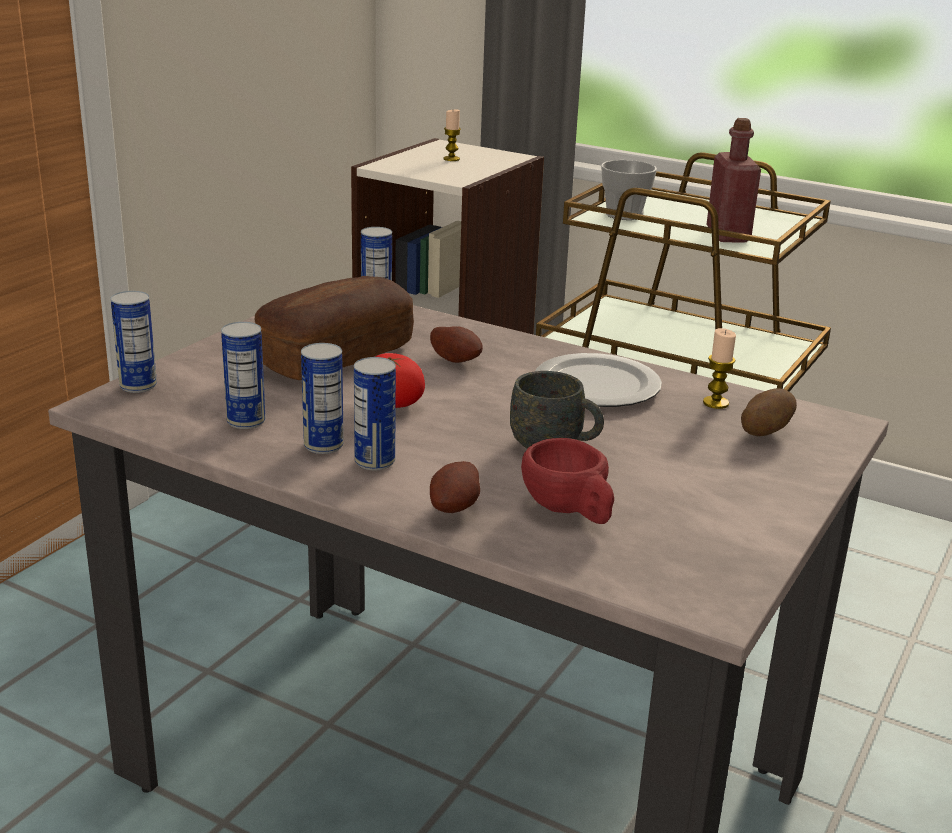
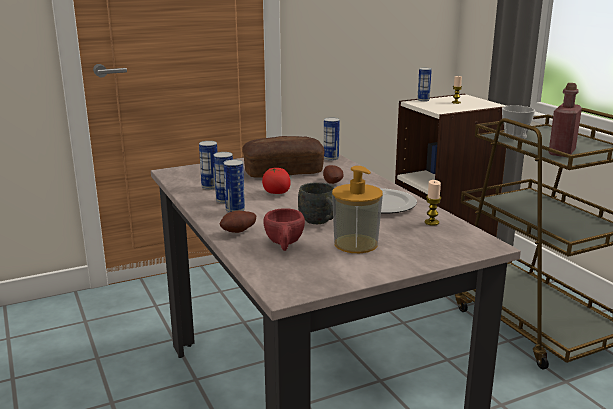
camera: 35 degrees right, 5 degrees down
(138, 386) = (191, 168): can -> can (423, 100)
(673, 475) = (356, 244): none -> soap dispenser
(764, 432) = (435, 239): potato -> none

